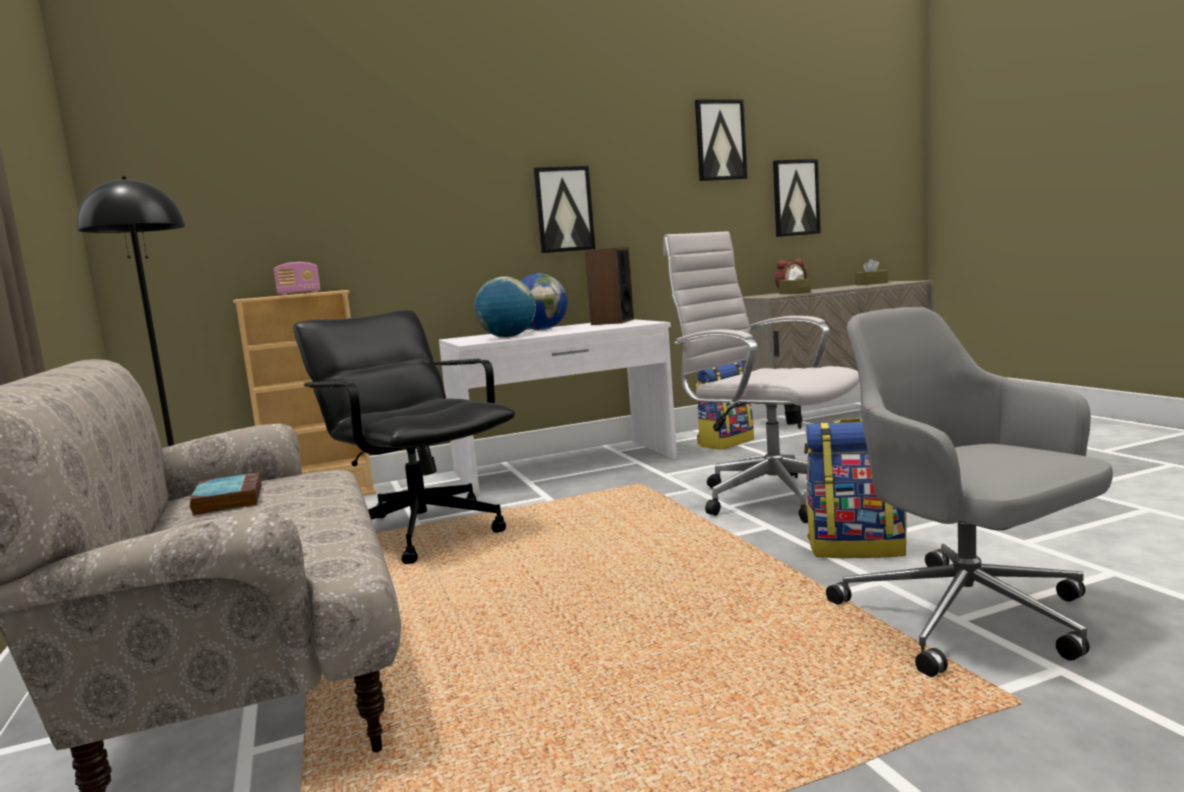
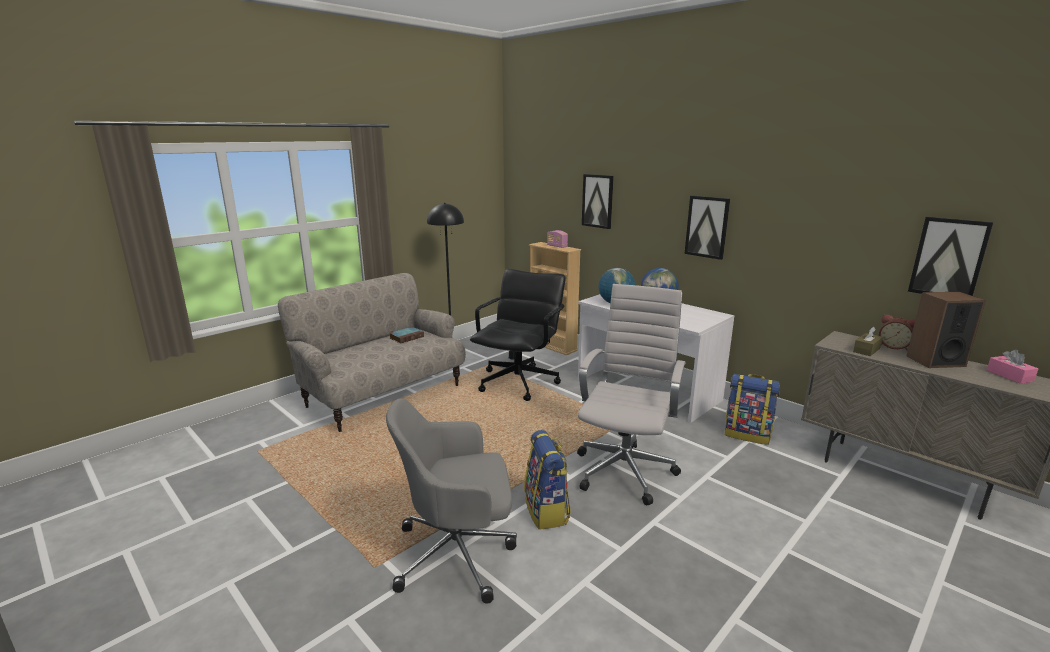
camera: 65 degrees right, 10 degrees up
(612, 322) = (703, 315): speaker -> speaker (935, 361)
(720, 140) = (863, 190): picture -> picture (598, 201)
(871, 284) = (1009, 376): brown tissue box -> pink tissue box
(968, 618) = (458, 553): grey office chair -> grey office chair turned 135 degrees counterclockwise

